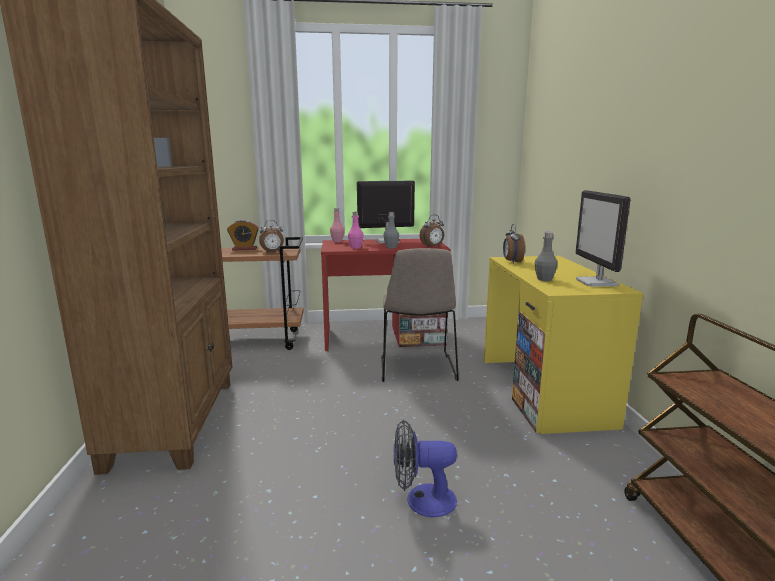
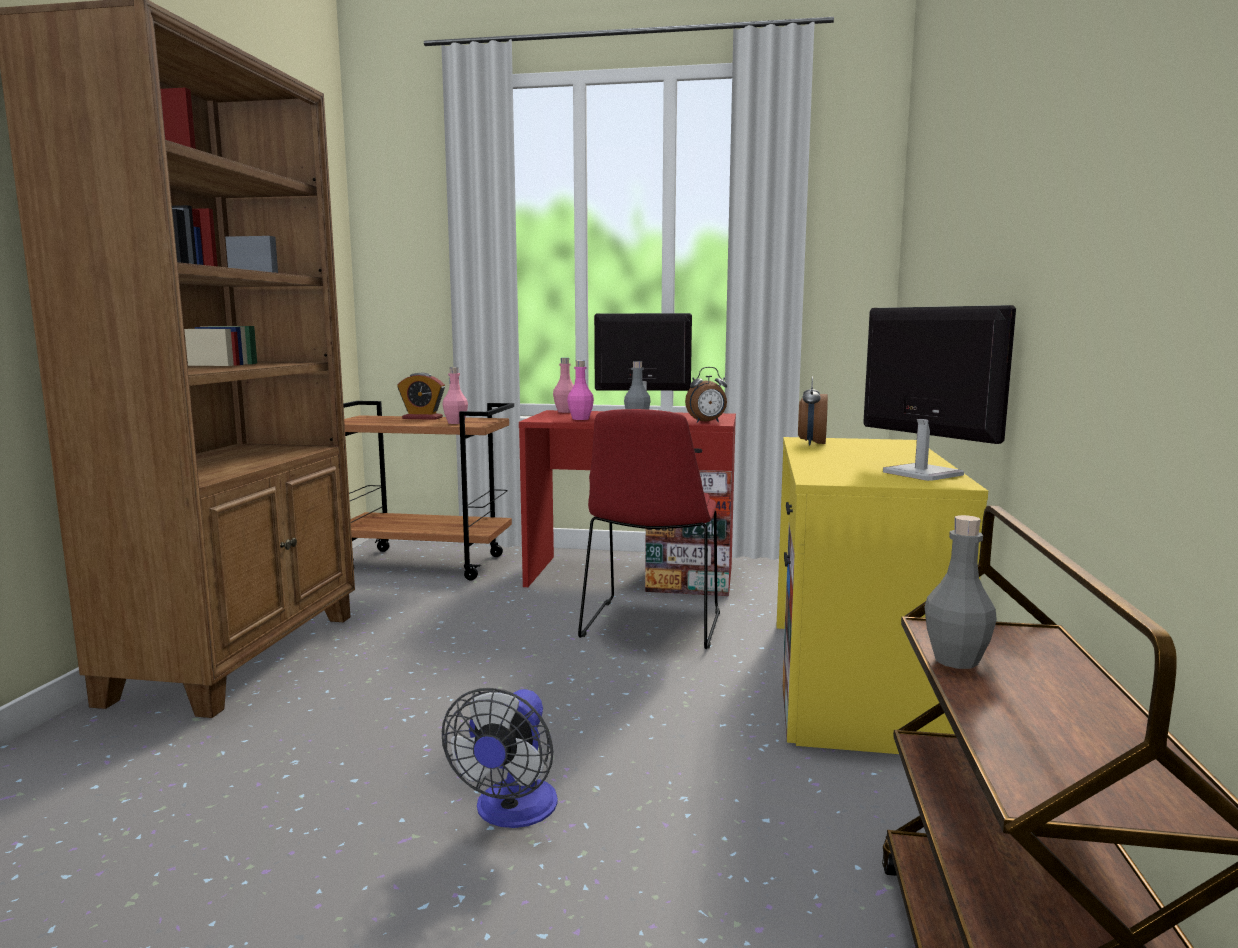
camera: 15 degrees right, 5 degrees down
(272, 252) = (455, 423): alarm clock -> pink bottle
(417, 369) = (651, 626): beige chair -> red chair
(422, 500) = (512, 812): fan -> fan turned 90 degrees counterclockwise
(544, 279) = (828, 465): grey bottle -> grey bottle (955, 660)
(597, 283) = (920, 474): monitor -> monitor turned 135 degrees clockwise

